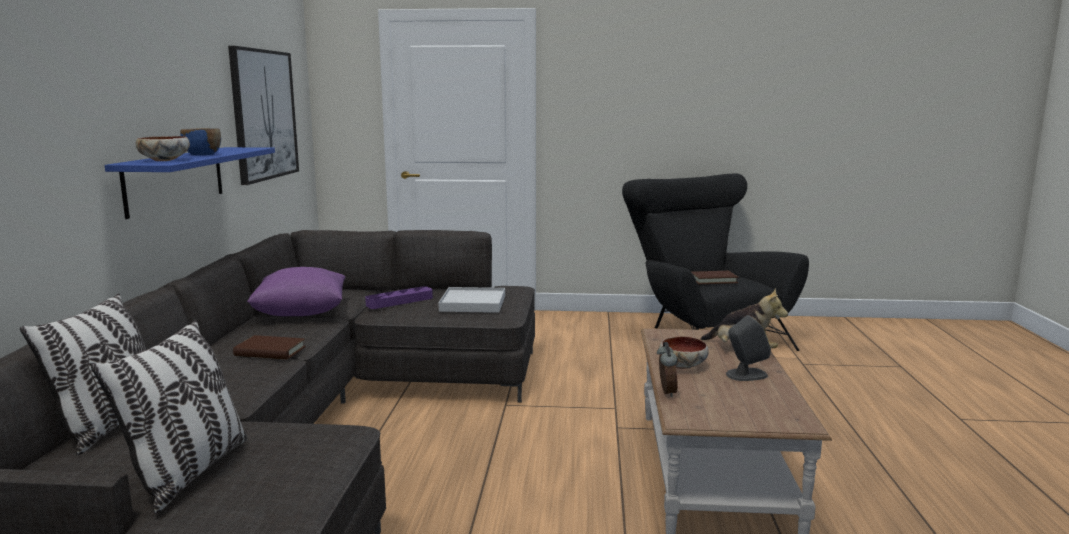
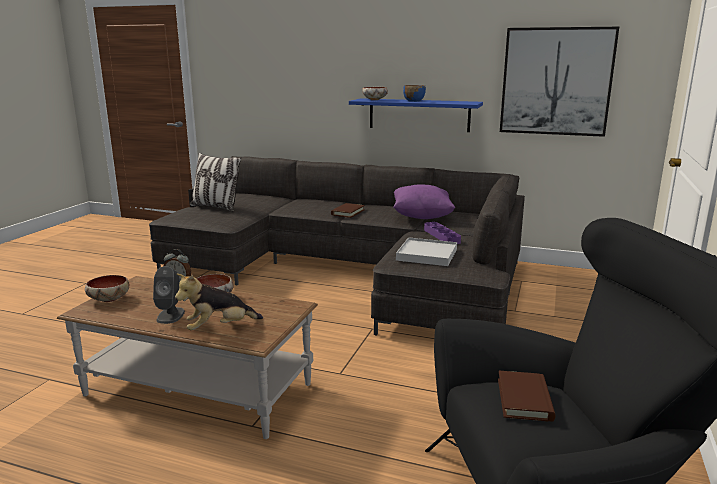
camera: 105 degrees right, 5 degrees up
(111, 425) = (275, 198): pillow -> none
(755, 419) = (108, 299): none -> bowl

